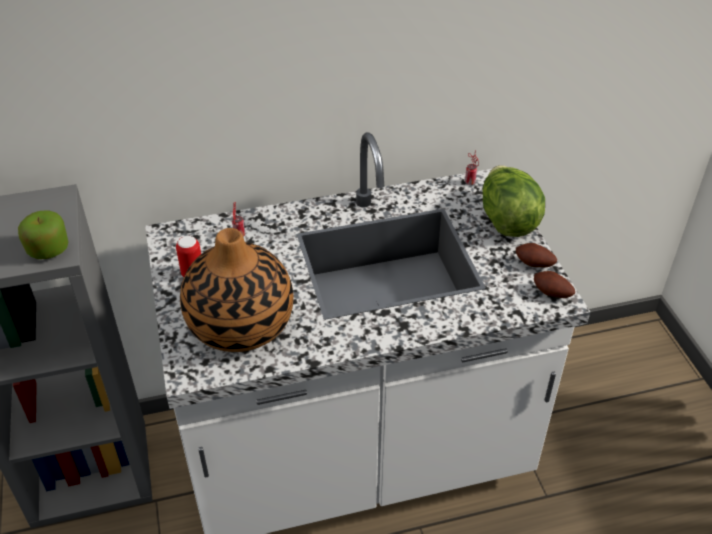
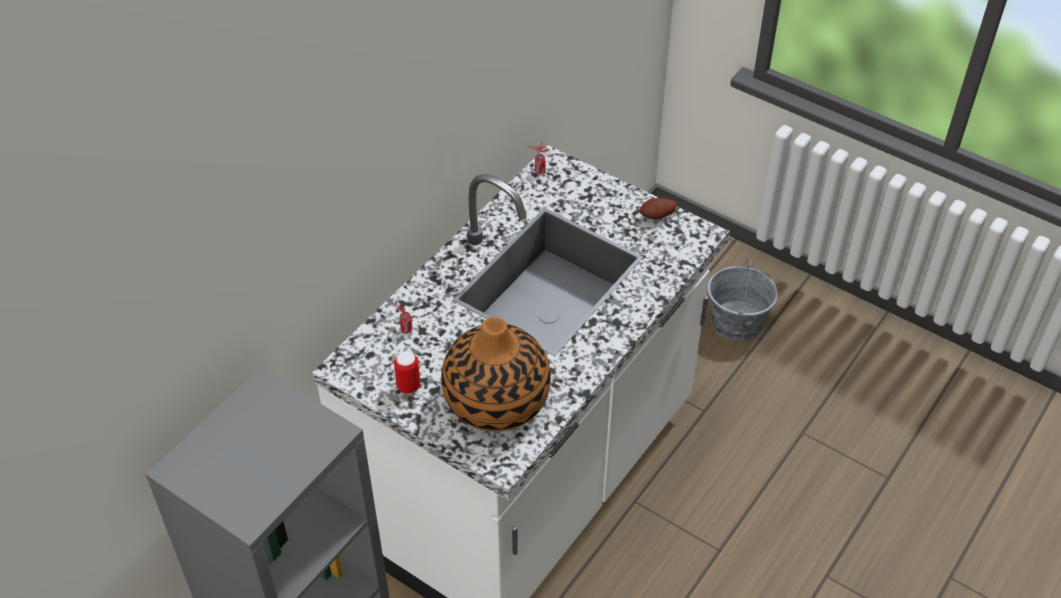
camera: 40 degrees left, 5 degrees up
(48, 250) = (319, 434): apple -> none
(507, 220) = (602, 190): lettuce -> none
(551, 294) = (692, 233): potato -> none
(644, 443) = (737, 321): none -> grey bucket

